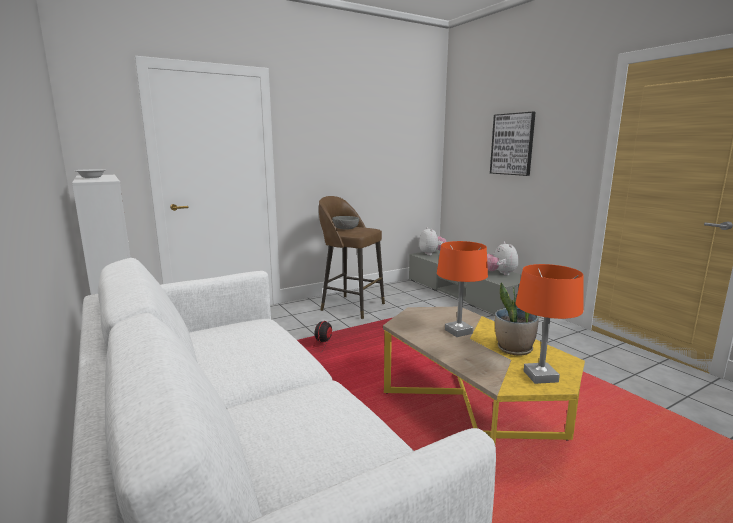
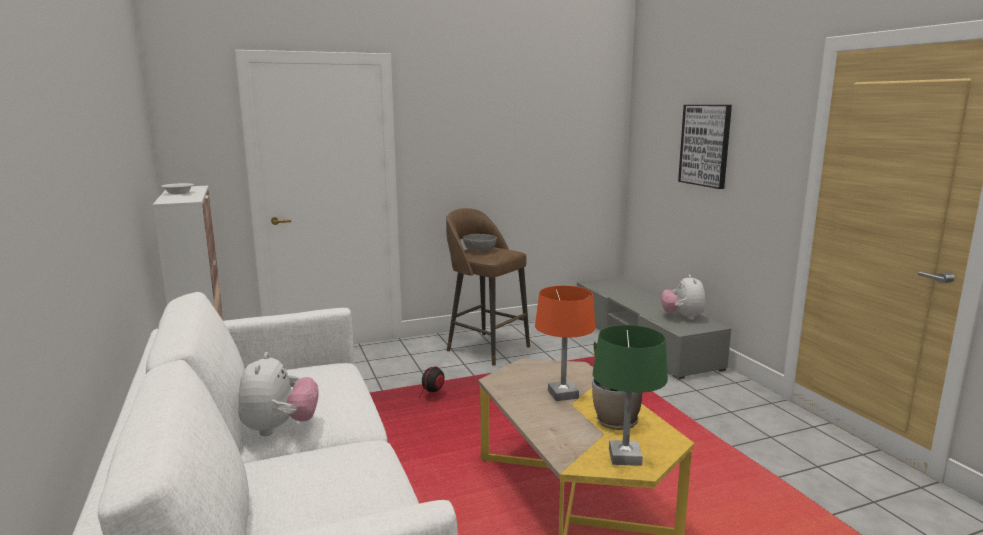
camera: 10 degrees right, 0 degrees up
(431, 254) = (606, 283): plush toy -> plush toy (279, 428)
(540, 377) = (625, 457): orange table lamp -> green table lamp

